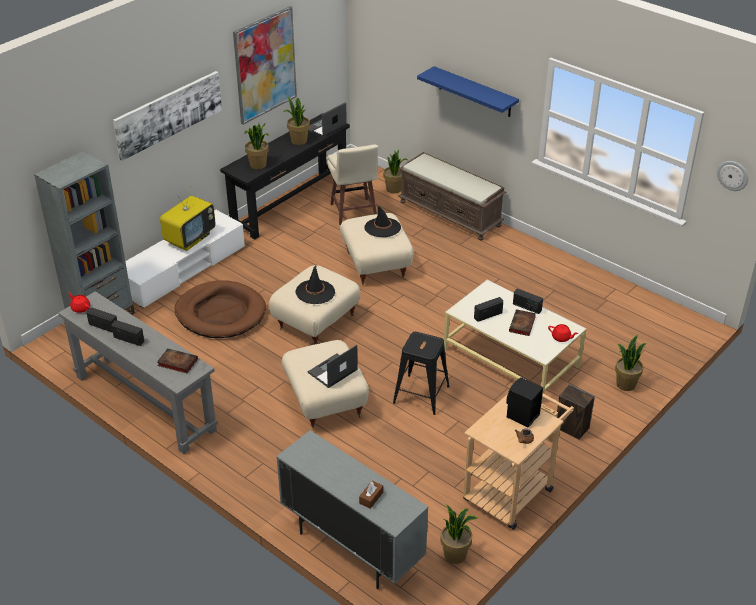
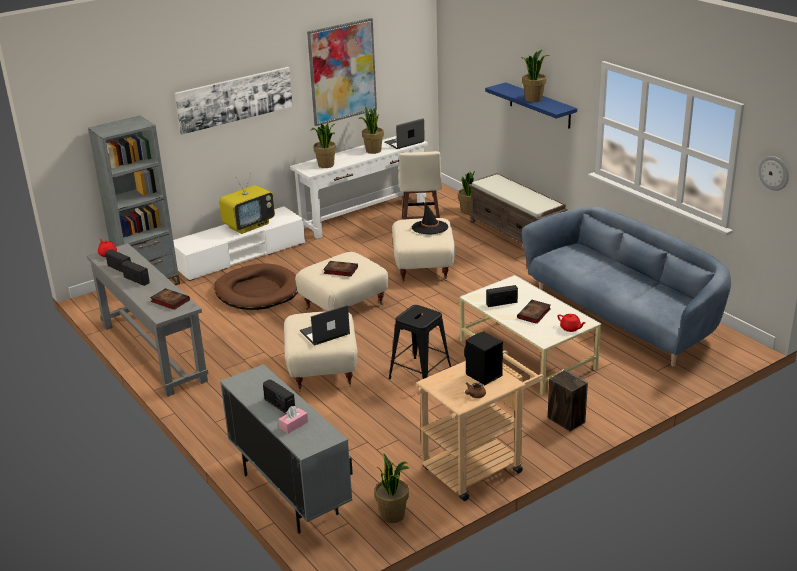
camera: 15 degrees right, 10 degrees down
(290, 204) = (363, 215): black console table -> white console table
(315, 292) = (339, 270): black hat -> book
(371, 498) = (293, 425): brown tissue box -> pink tissue box
(527, 307) = (545, 300): radio -> radio (279, 405)
(583, 303) = (624, 316): none -> blue sofa
(625, 384) = (641, 389): potted plant -> potted plant (533, 99)

